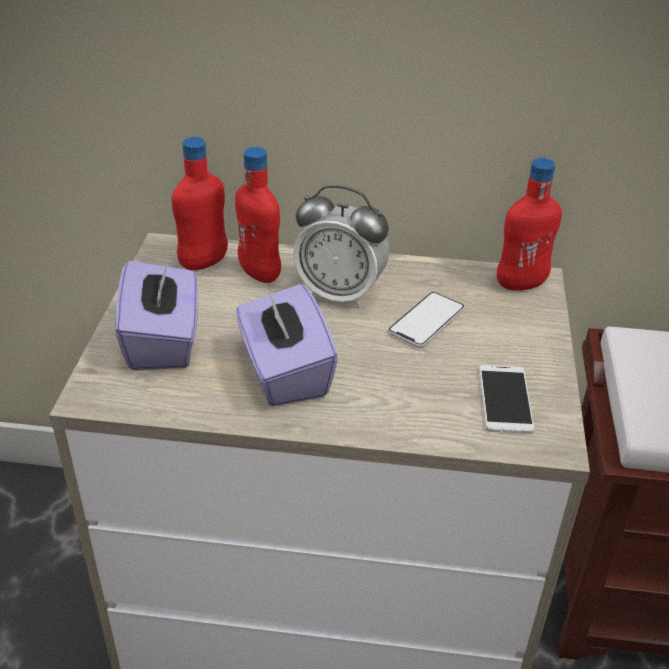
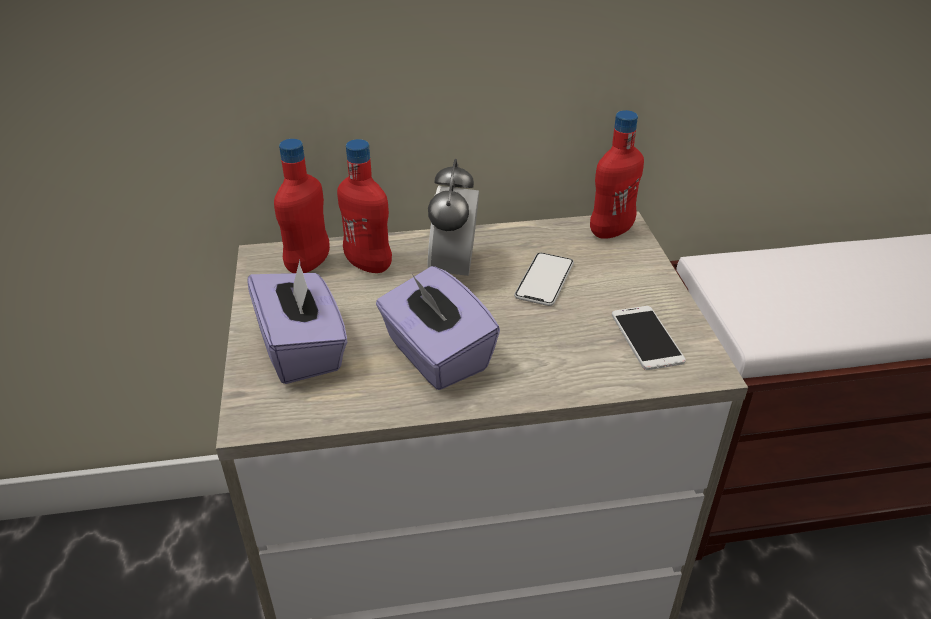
camera: 15 degrees left, 0 degrees up
(340, 294) = (454, 270): alarm clock -> alarm clock turned 90 degrees clockwise

